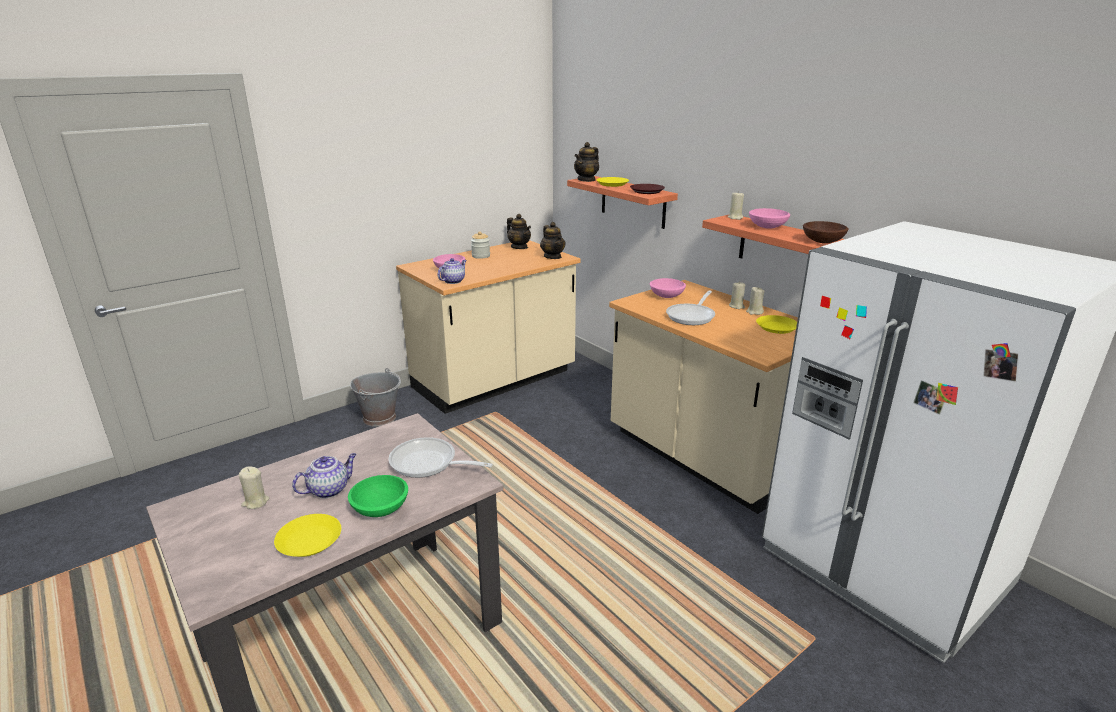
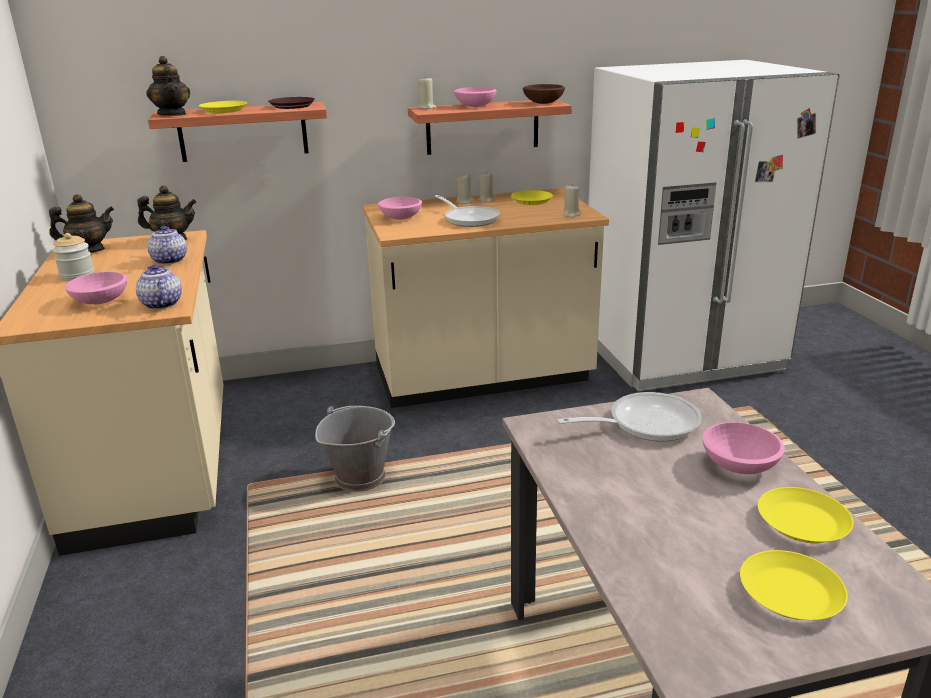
camera: 65 degrees left, 0 degrees up
(231, 539) = (791, 593): none -> yellow plate
(255, 502) = (695, 569): beige candle -> beige candle (571, 215)
(329, 489) = (681, 500): teapot -> teapot (169, 260)
(380, 418) = (123, 609): grey bucket -> grey bucket (360, 477)
(380, 508) = (738, 465): green bowl -> pink bowl
(428, 464) = (645, 423): frying pan -> frying pan turned 150 degrees counterclockwise

